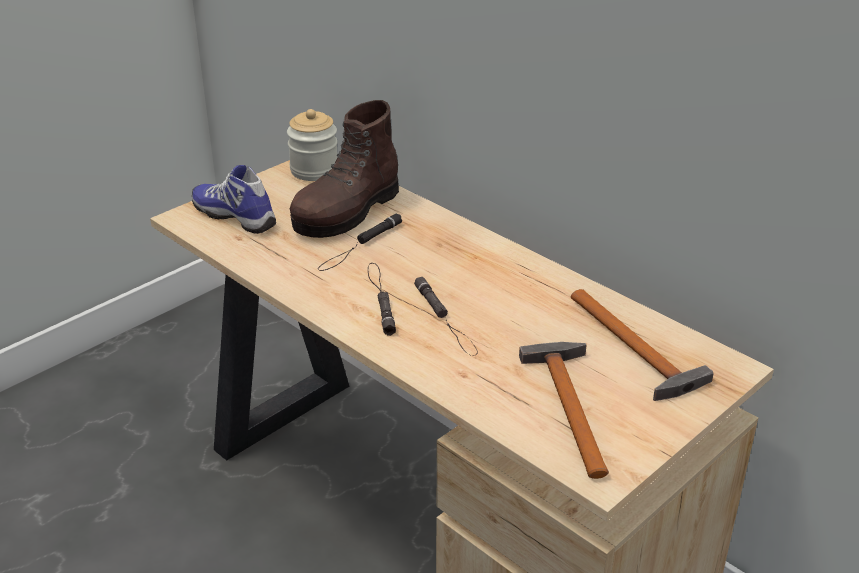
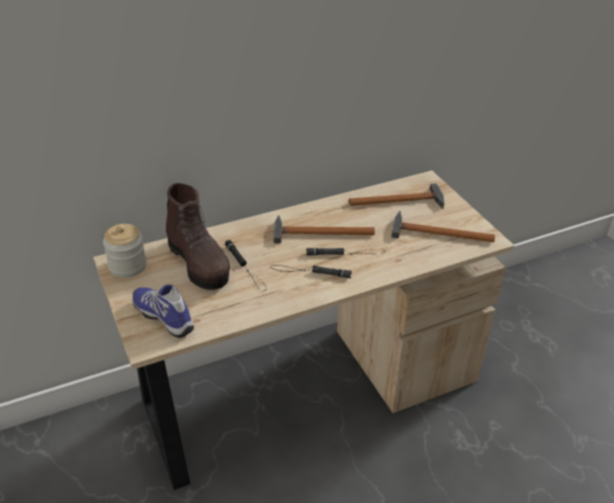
camera: 70 degrees left, 5 degrees up
(236, 216) = (165, 316): shoe -> shoe turned 75 degrees clockwise
(479, 285) = (318, 233): none -> hammer

